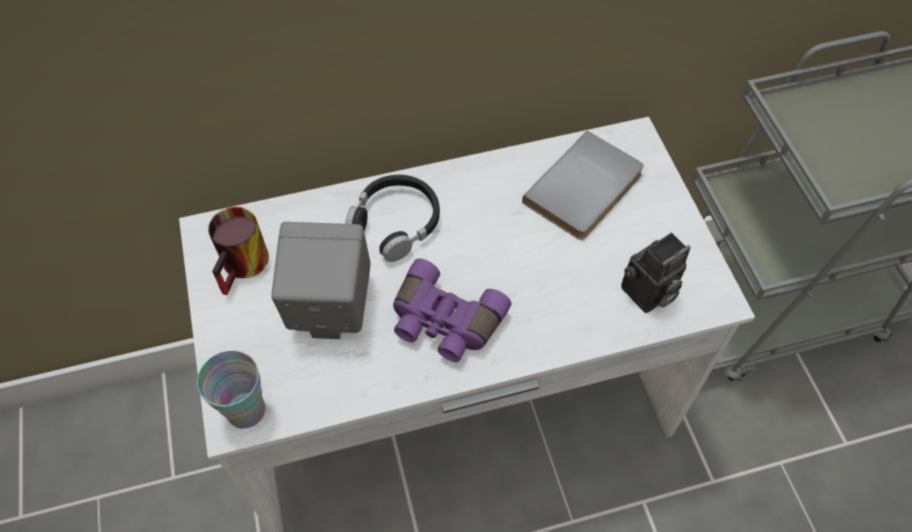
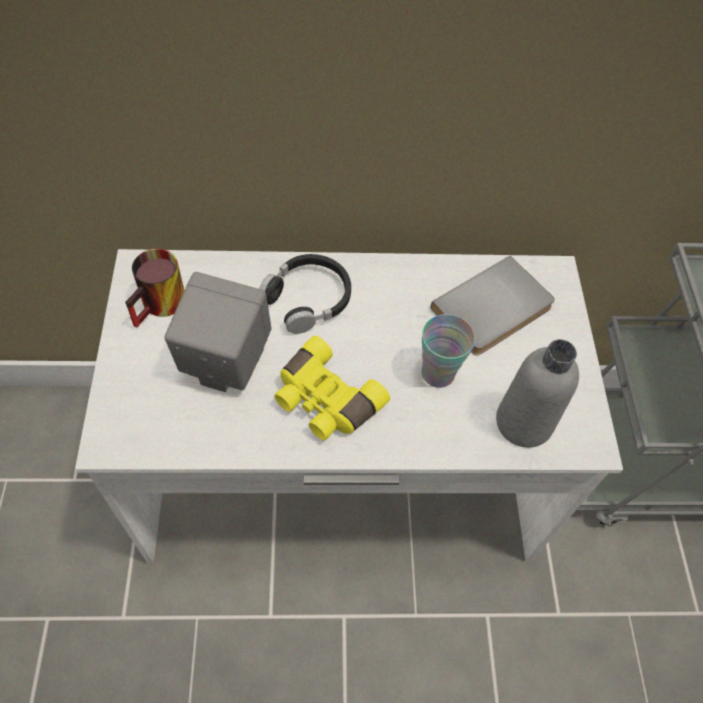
camera: 10 degrees right, 0 degrees up
(246, 410) = (121, 435): cup -> cup (438, 373)
(444, 323) = (324, 401): purple binoculars -> yellow binoculars
(647, 294) = (523, 422): camera -> grey bottle

